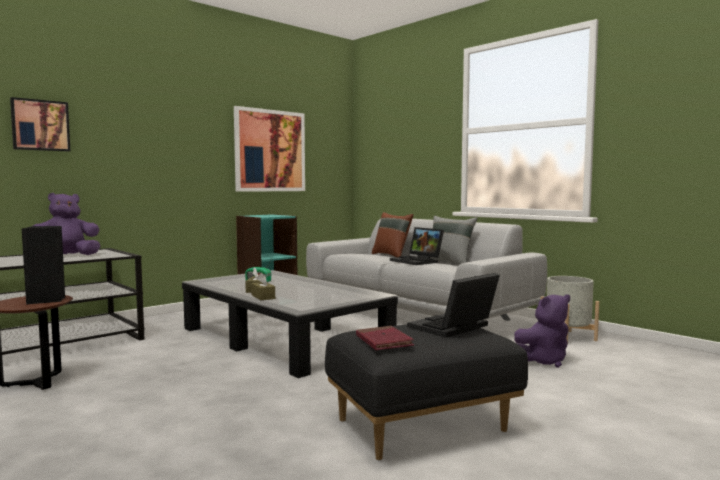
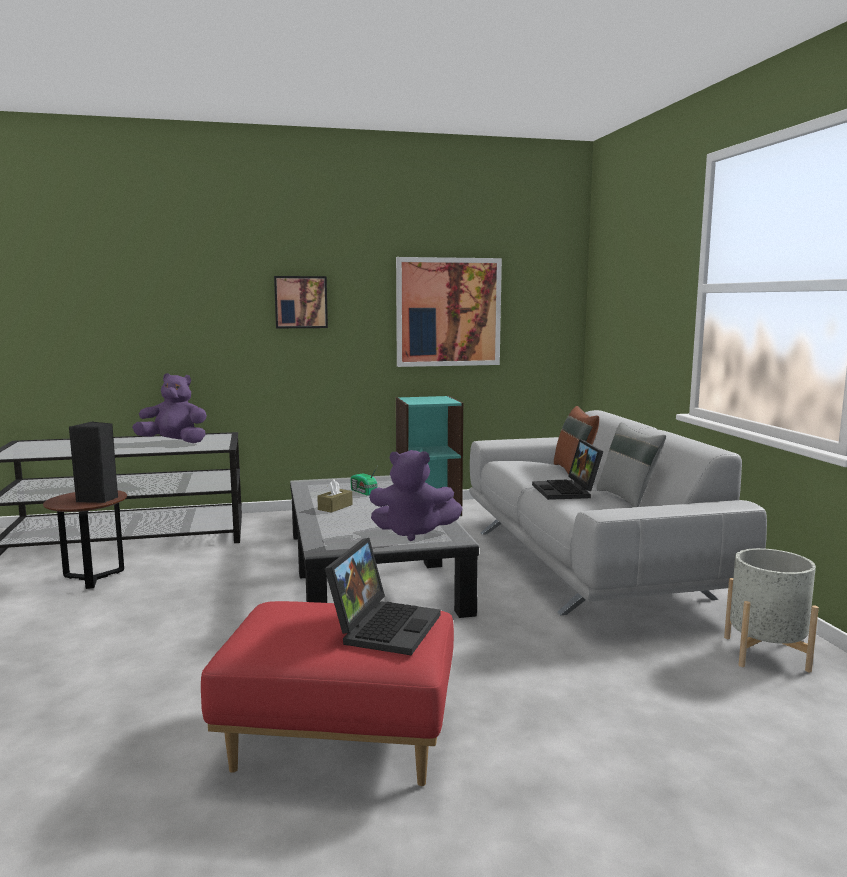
camera: 30 degrees right, 5 degrees up
(40, 125) = (165, 298): picture -> picture (301, 302)
(263, 297) = (322, 520): brown tissue box -> none
(383, 341) = (265, 629): red book -> none
(421, 427) = (338, 743): black ottoman -> red ottoman
(453, 328) = (384, 626): laptop -> laptop turned 120 degrees clockwise
(542, 361) = (653, 687): purple plush toy -> purple plush toy (413, 532)

